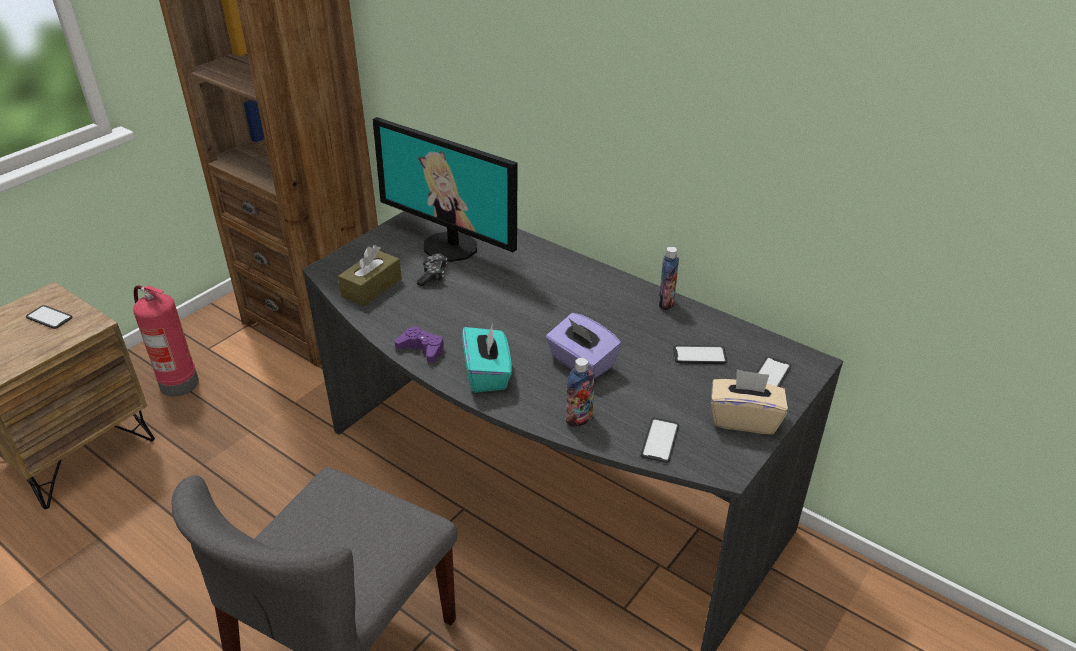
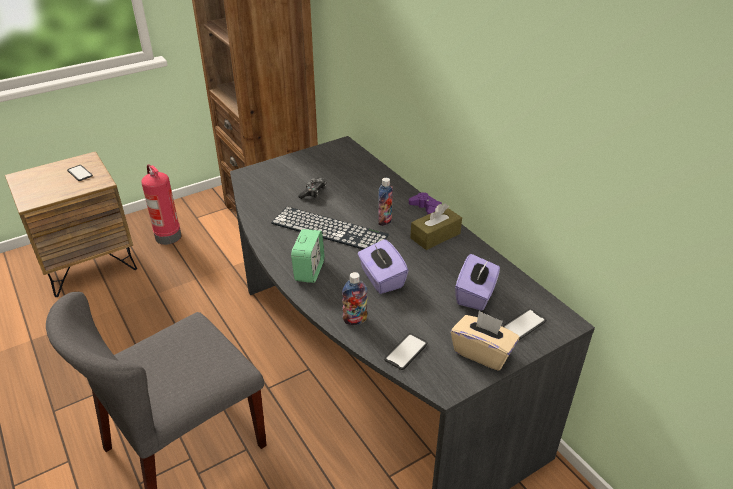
camera: 20 degrees right, 0 degrees up
(371, 287) = (267, 193): brown tissue box -> brown tissue box (435, 236)
(422, 349) = (275, 243): purple game controller -> purple game controller (426, 208)
(451, 246) = (338, 175): monitor -> none
(481, 317) = (329, 229): none -> keyboard
(487, 374) = (309, 271): turquoise tissue box -> alarm clock
(666, 303) = (472, 249): bottle -> bottle (385, 221)
(699, 355) = (476, 295): phone -> purple tissue box

